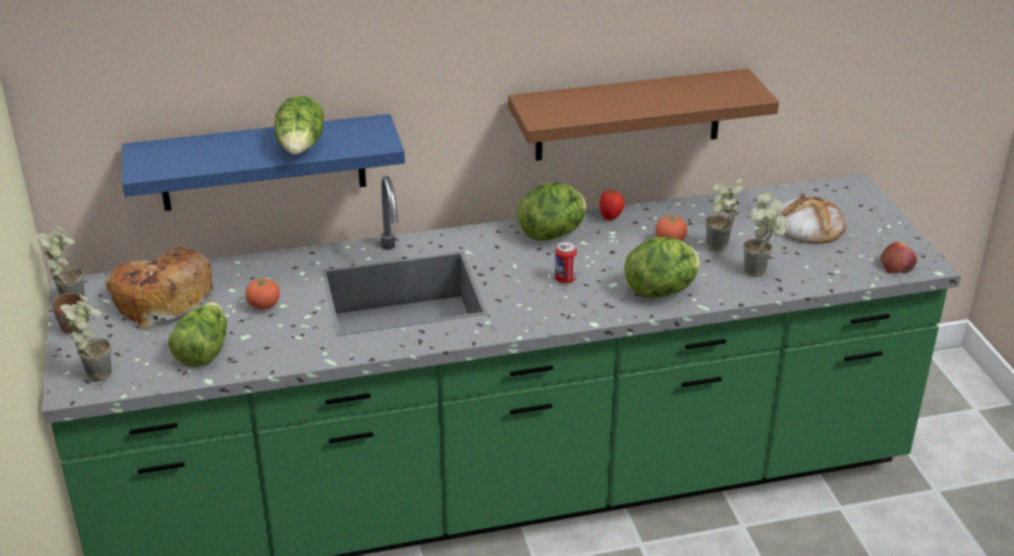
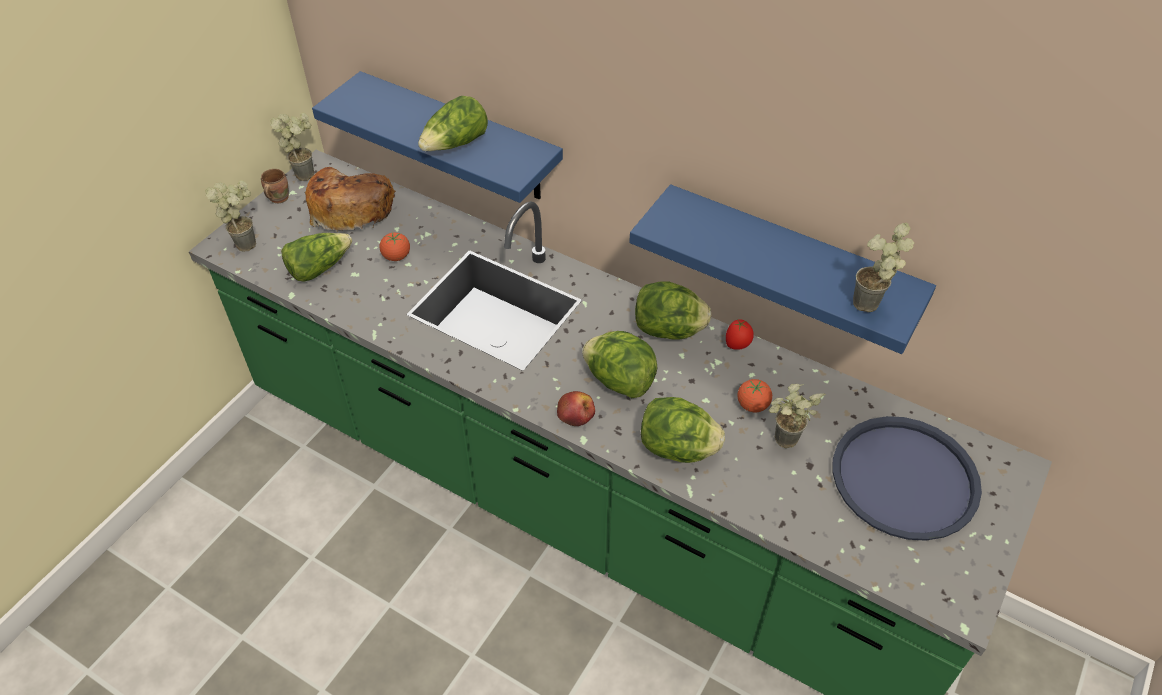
camera: 45 degrees right, 15 degrees up
(565, 279) = (619, 381): can -> lettuce
(628, 115) = (790, 262): brown shelf -> blue shelf
(761, 273) = (788, 495): potted plant -> potted plant (870, 309)
(808, 226) = (904, 479): bread -> blue tray
(897, 265) = (932, 586): apple -> apple (576, 413)

